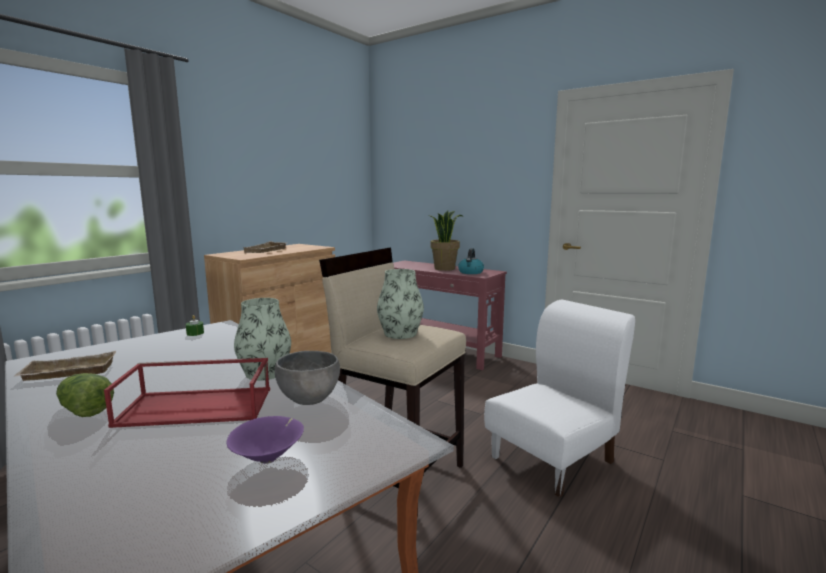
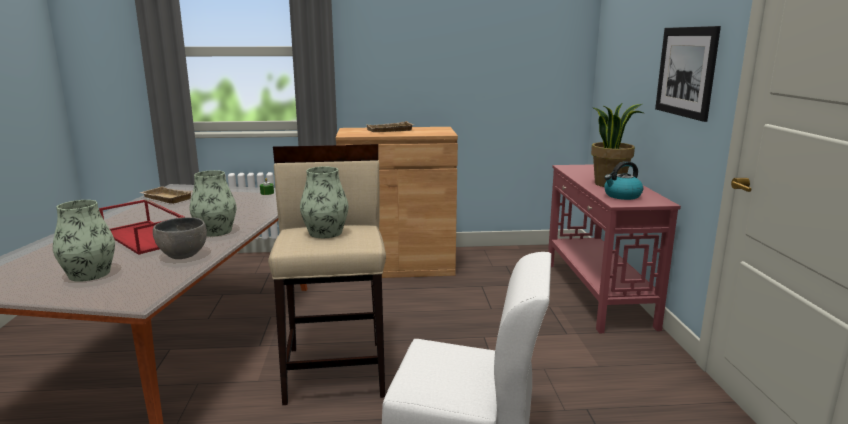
camera: 50 degrees right, 5 degrees up
(84, 410) = (120, 220): lettuce -> none
(269, 458) = (89, 274): purple bowl -> vase
(494, 186) = (686, 71): none -> picture

